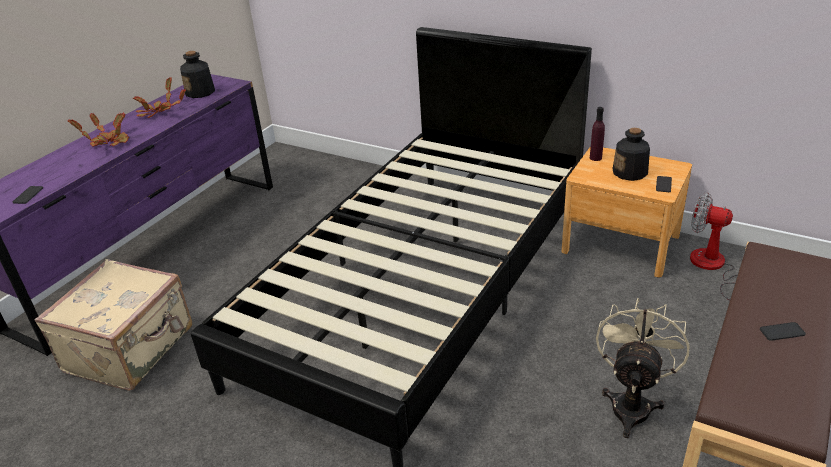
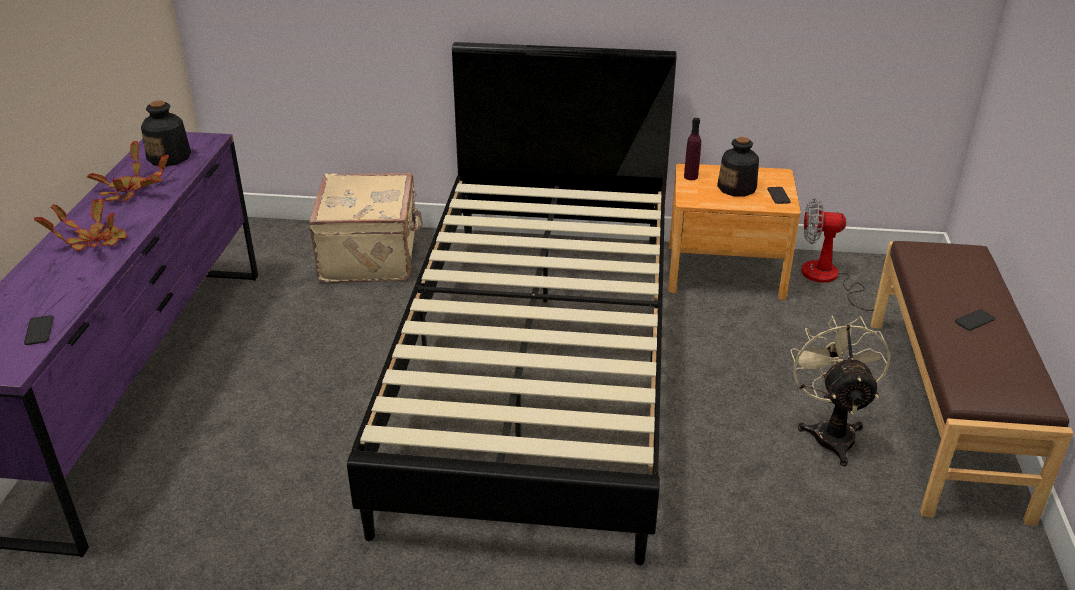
camera: 25 degrees left, 0 degrees up
(132, 349) = (207, 518): beige suitcase -> beige suitcase (371, 256)

